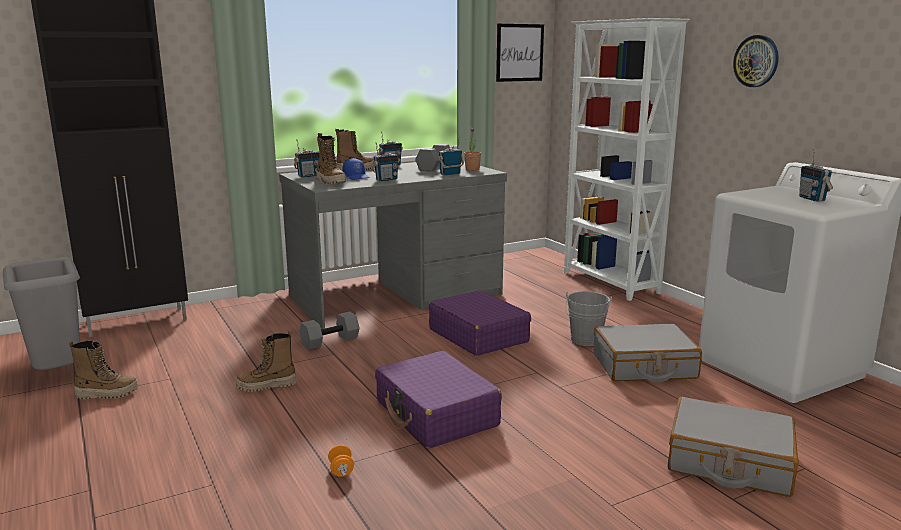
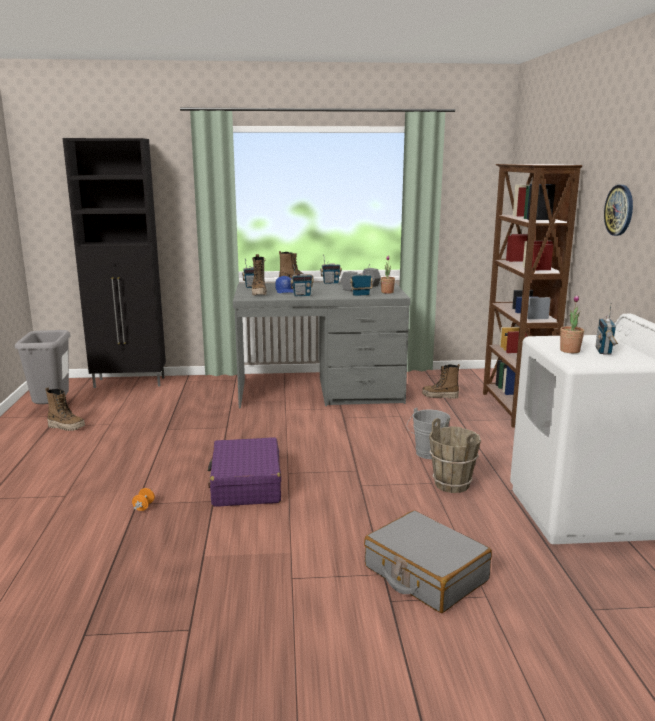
camera: 25 degrees right, 0 degrees up
(266, 386) = (160, 441): boot -> boot (440, 396)
(330, 341) = (234, 417): grey dumbbell -> none
(478, 335) = (345, 433): purple suitcase -> none
(519, 52) = (472, 189): picture -> none
(610, 283) = (514, 409): white bookcase -> brown bookcase
(644, 366) = (452, 484): grey suitcase -> brown bucket
(786, 201) = (569, 351): none -> potted plant

